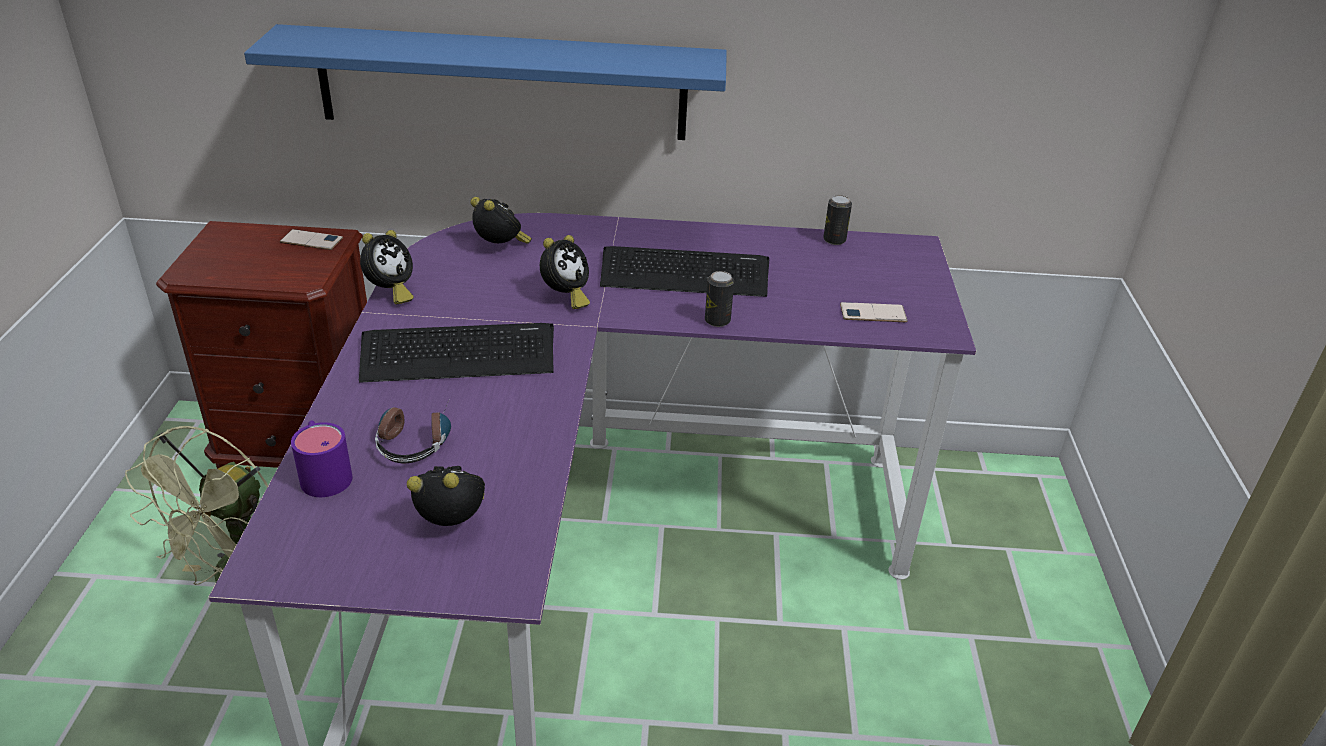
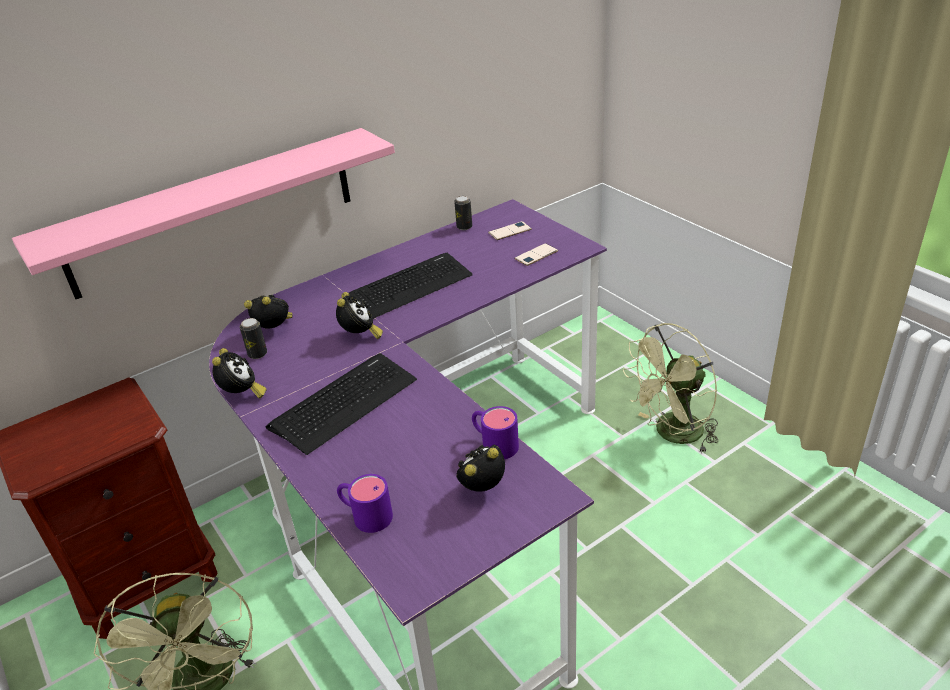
camera: 35 degrees left, 0 degrees up
(311, 240) = (104, 401): phone -> phone (510, 231)
(415, 438) = (391, 462): headphones -> none
(502, 83) = (213, 212): blue shelf -> pink shelf
(530, 487) = (494, 443): none -> purple mug
(717, 321) = (464, 301): can -> can (257, 354)
(975, 673) = (672, 435): none -> green fan

